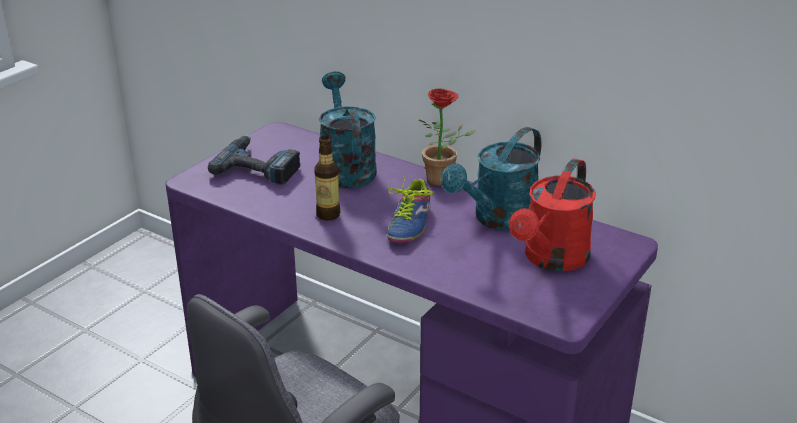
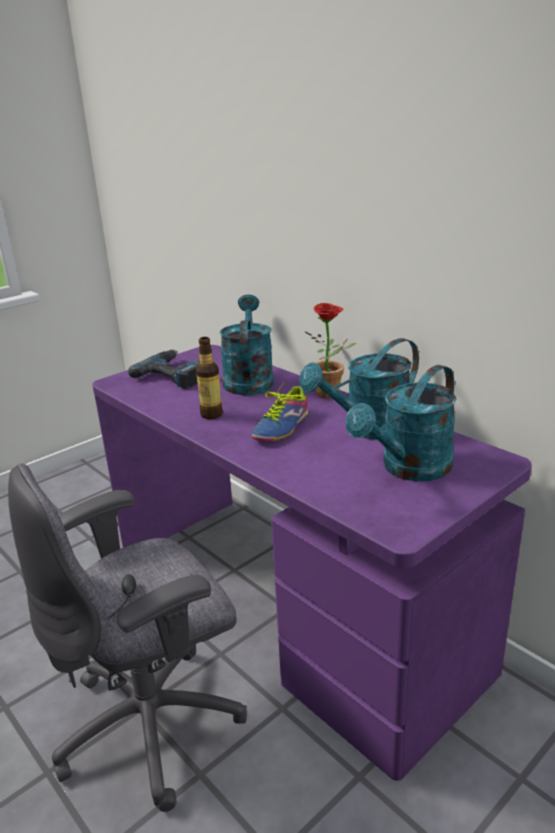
camera: 15 degrees right, 5 degrees down
(551, 260) = (409, 469): red watering can -> turquoise watering can

